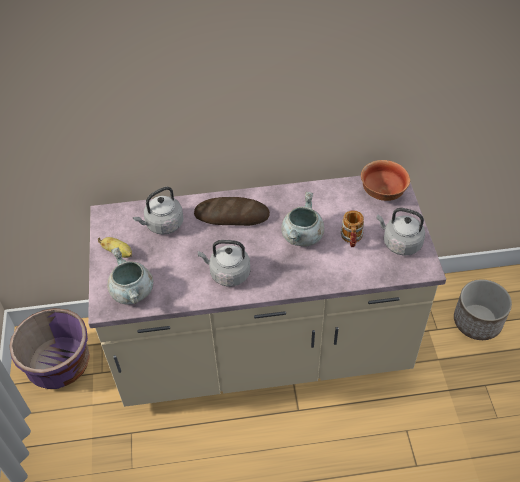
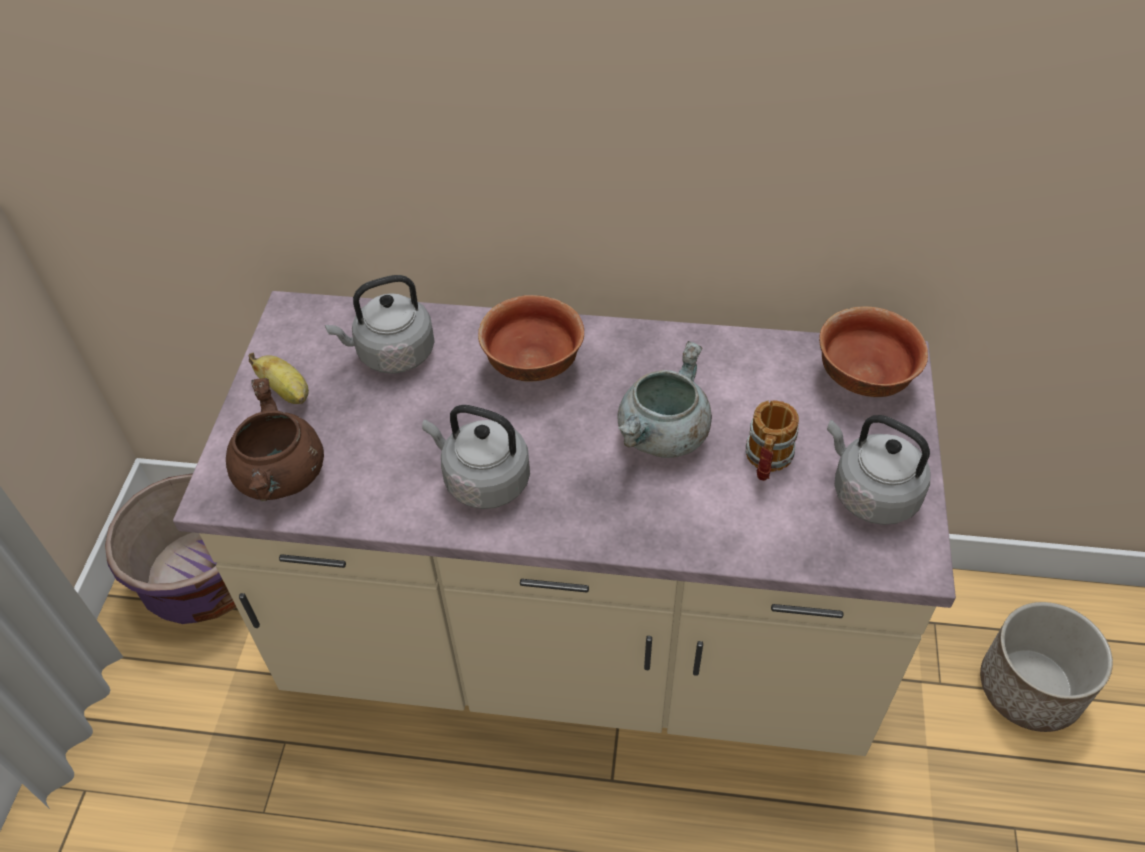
camera: 15 degrees right, 0 degrees up
(133, 292) = (282, 476): grey cooking pot -> brown cooking pot
(231, 215) = (533, 363): bread -> bowl

